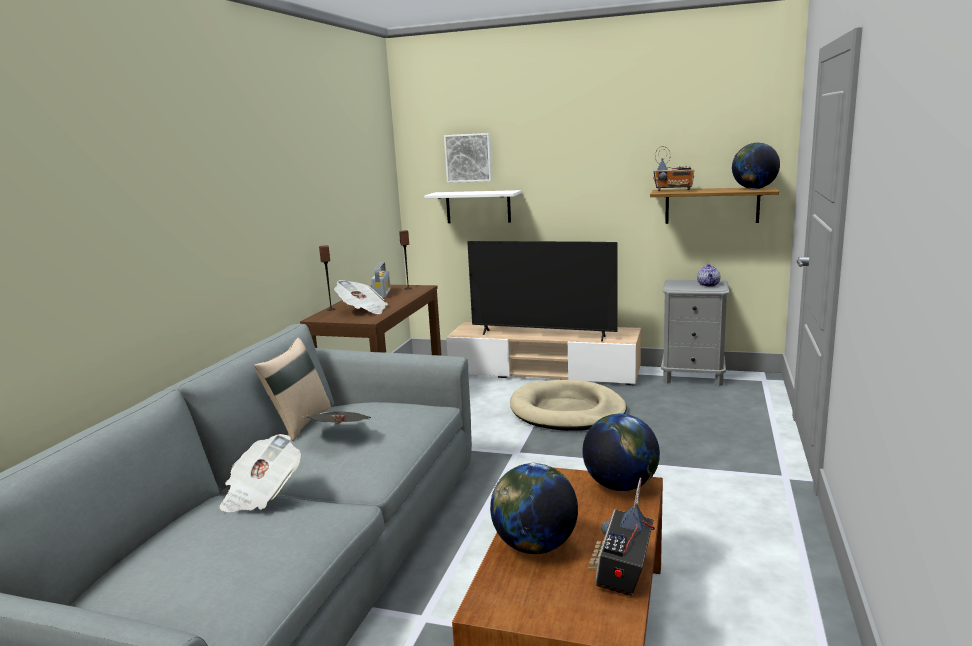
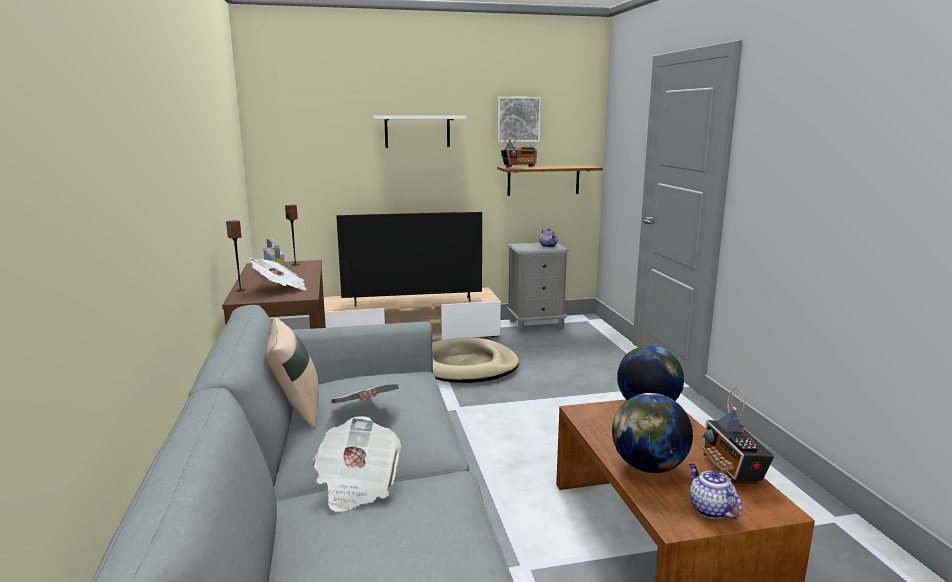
camera: 30 degrees left, 0 degrees up
(469, 158) = (324, 133): picture -> picture (517, 119)
(478, 207) = (334, 182): white shelf -> white shelf (417, 131)
(539, 605) = (709, 509): none -> teapot
(754, 189) = (580, 166): globe -> none

